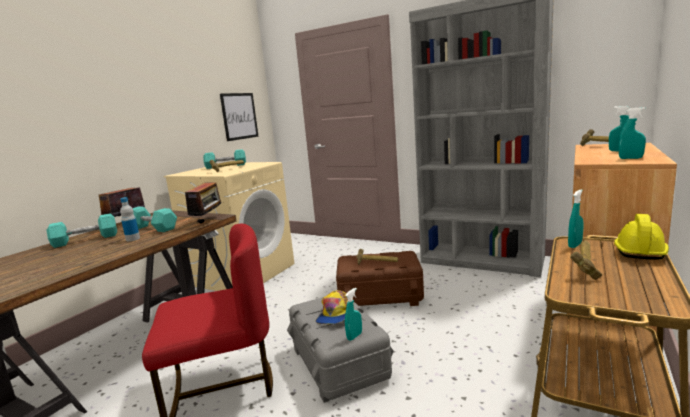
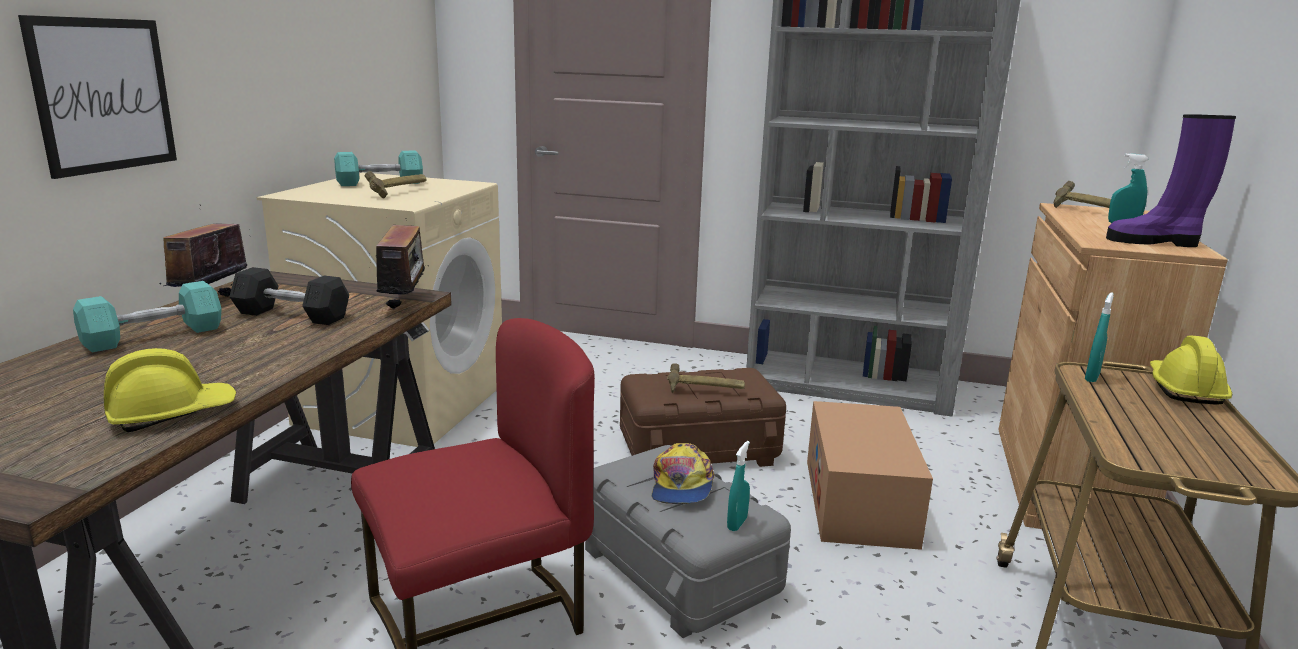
camera: 15 degrees left, 5 degrees up
(54, 274) = (172, 414): none -> yellow hard hat
(133, 239) = (271, 338): bottle -> none
(152, 228) = (292, 315): turquoise dumbbell -> black dumbbell
(239, 116) = (388, 75): picture -> picture (104, 95)
(461, 326) = (859, 501): none -> cardboard box
(585, 266) = (1127, 412): hammer -> none
(630, 158) = (1154, 242): turquoise spray bottle -> purple boot

